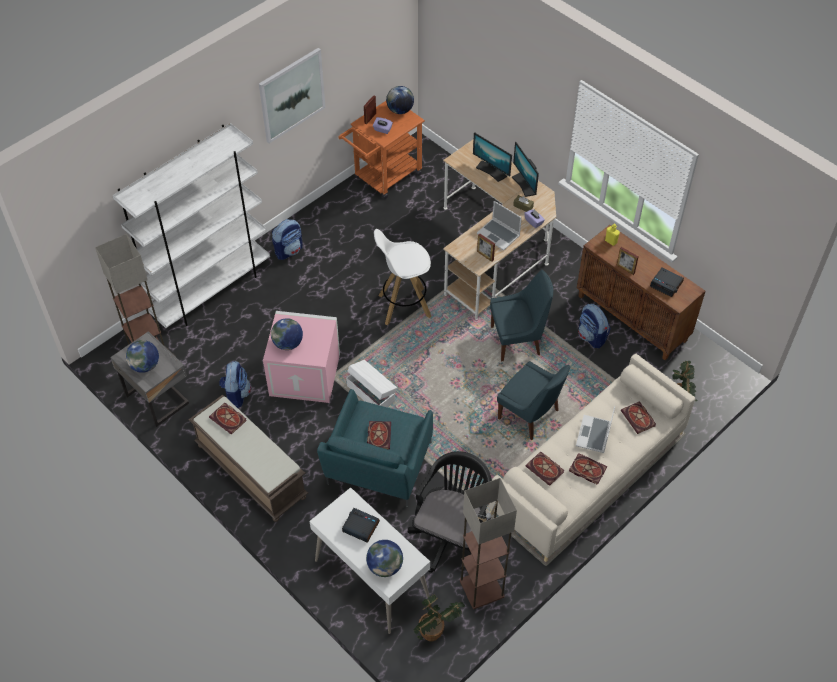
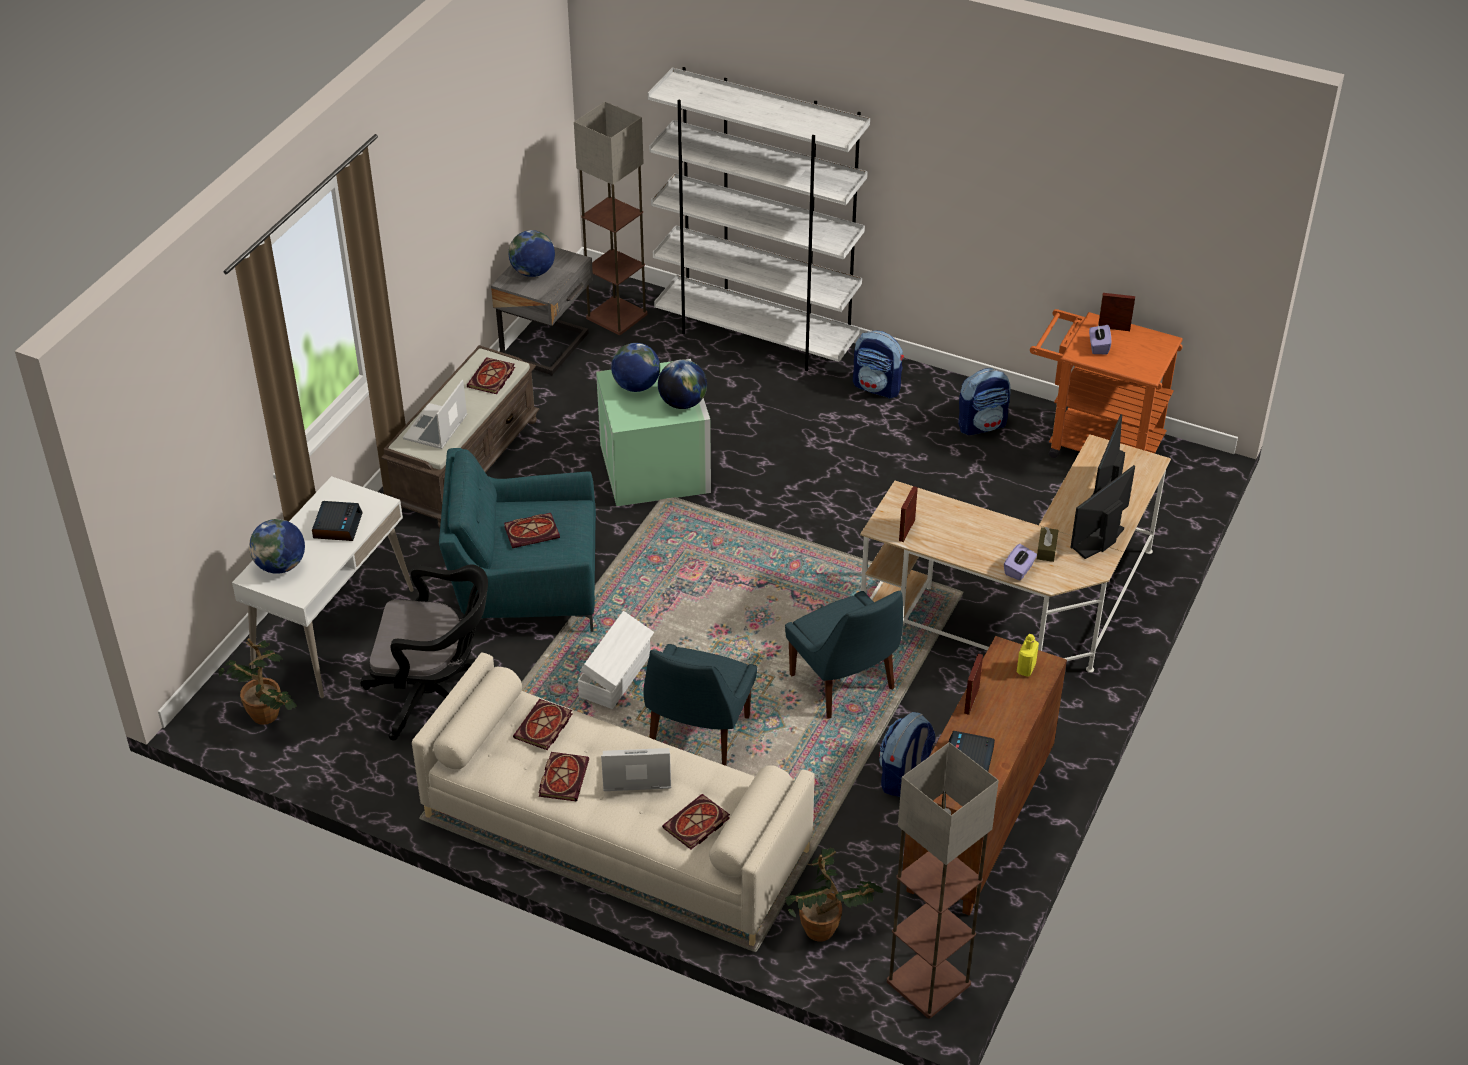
camera: 70 degrees right, 10 degrees down
(236, 394) = (587, 414): backpack -> backpack (982, 425)
(292, 95) = (993, 171): picture -> none
(306, 374) = (656, 469): pink storage box -> green storage box
(371, 393) = (655, 544): white storage box -> white storage box (616, 676)
(400, 110) = (1157, 354): globe -> globe (682, 403)
(403, 306) = (840, 535): white stool -> none
(481, 588) = (356, 751): floor lamp -> floor lamp (928, 981)
(499, 235) = (962, 535): laptop -> laptop (436, 428)

